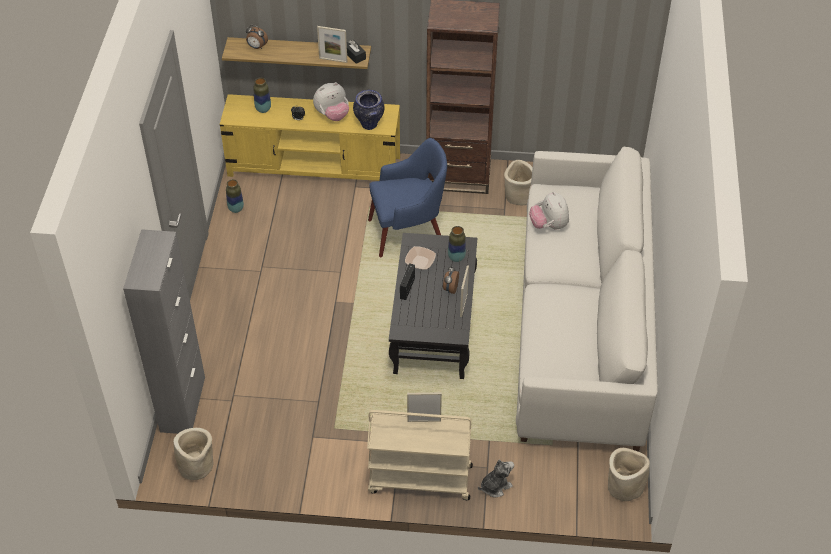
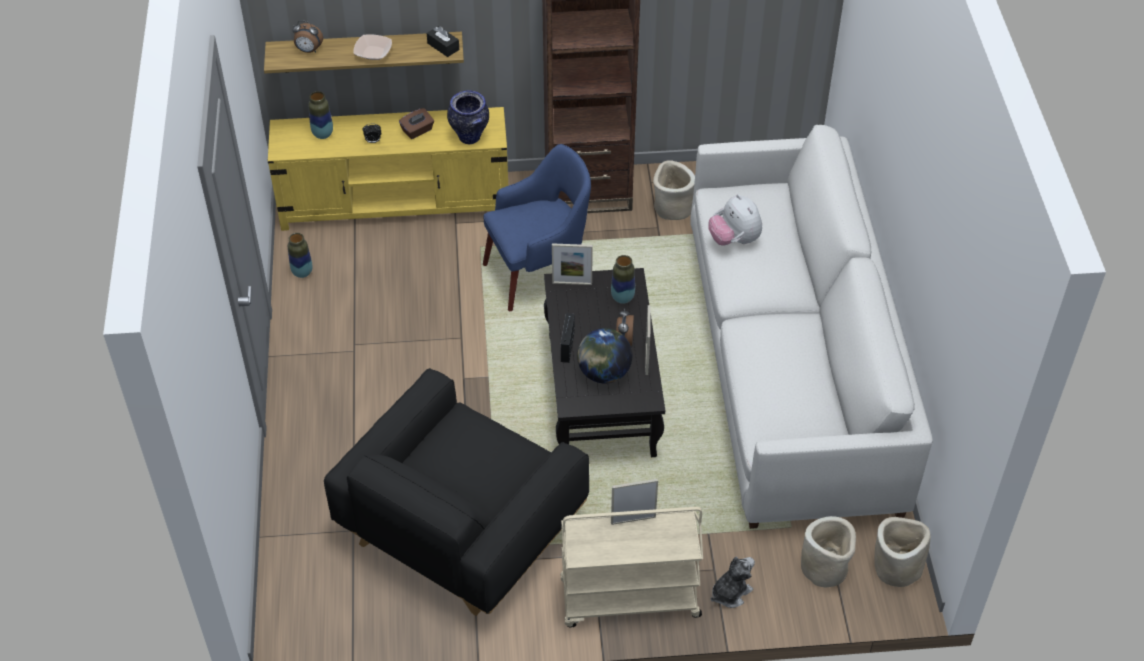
camera: 10 degrees left, 0 degrees up
(183, 404) = (287, 545): grey cabinet -> none
(197, 466) = (324, 626): beige planter -> beige planter (825, 568)
(310, 409) = (462, 527): none -> black armchair
(332, 115) = (417, 131): plush toy -> brown tissue box
(333, 60) = (416, 56): picture frame -> picture frame (572, 283)
(420, 262) = (576, 309): bowl -> bowl (373, 53)
(429, 311) = (603, 373): none -> globe

